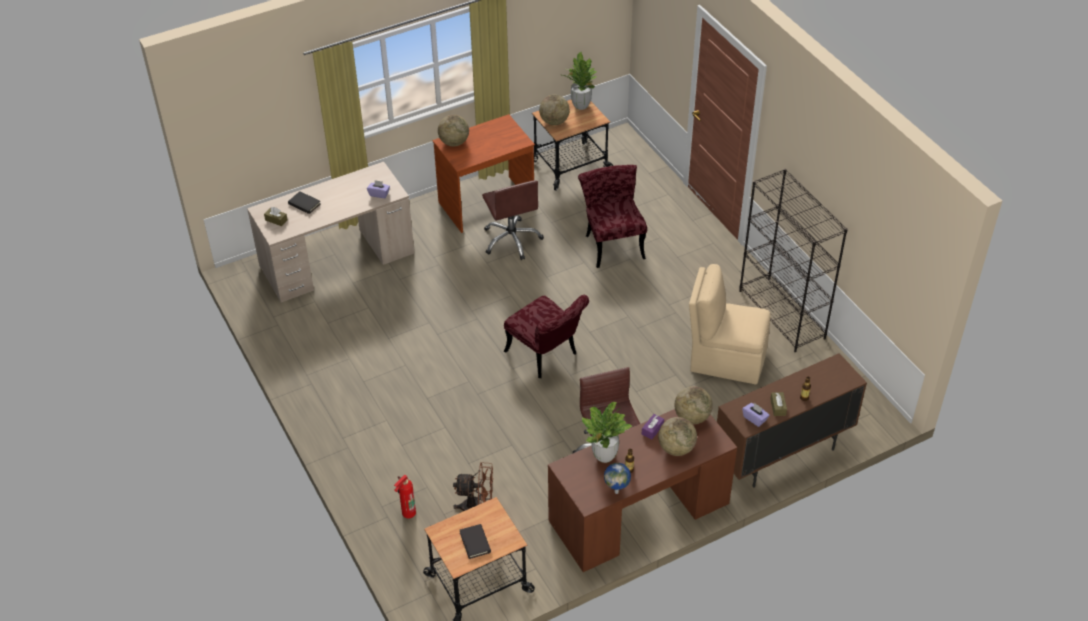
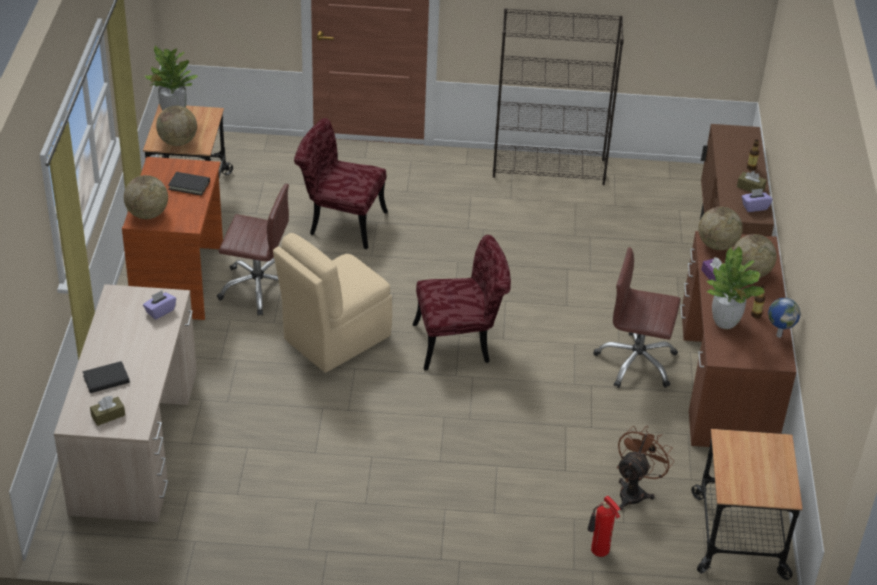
camera: 60 degrees left, 5 degrees down
(475, 542) = (764, 471): black book -> black book (189, 185)
(725, 359) = (575, 229): beige chair -> beige chair (334, 338)

